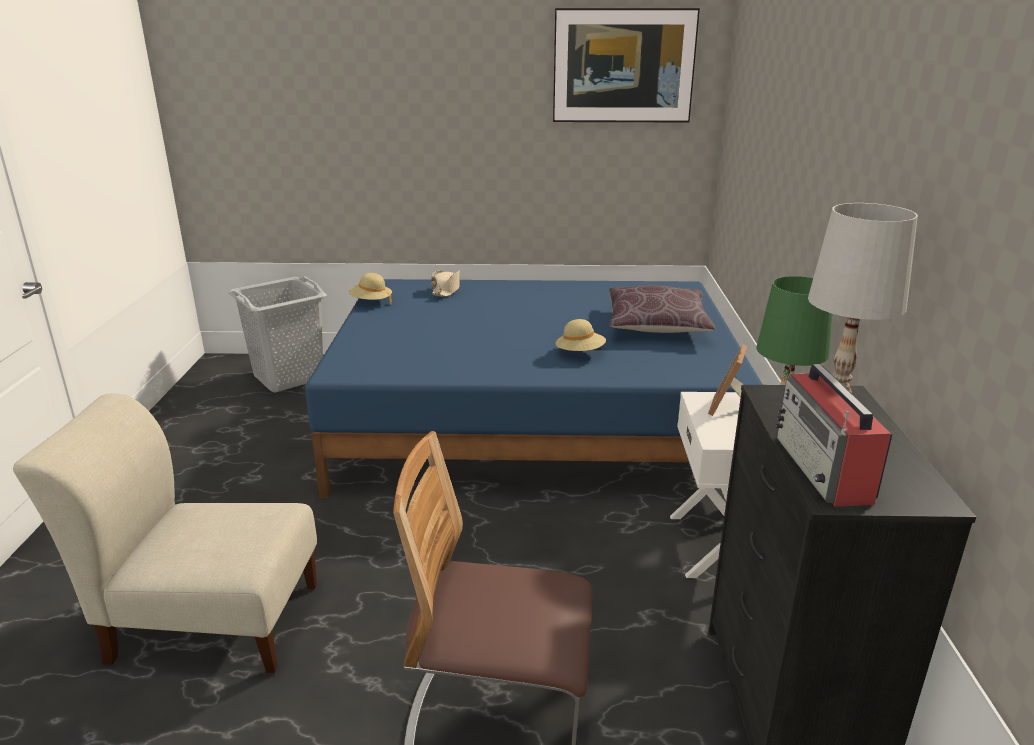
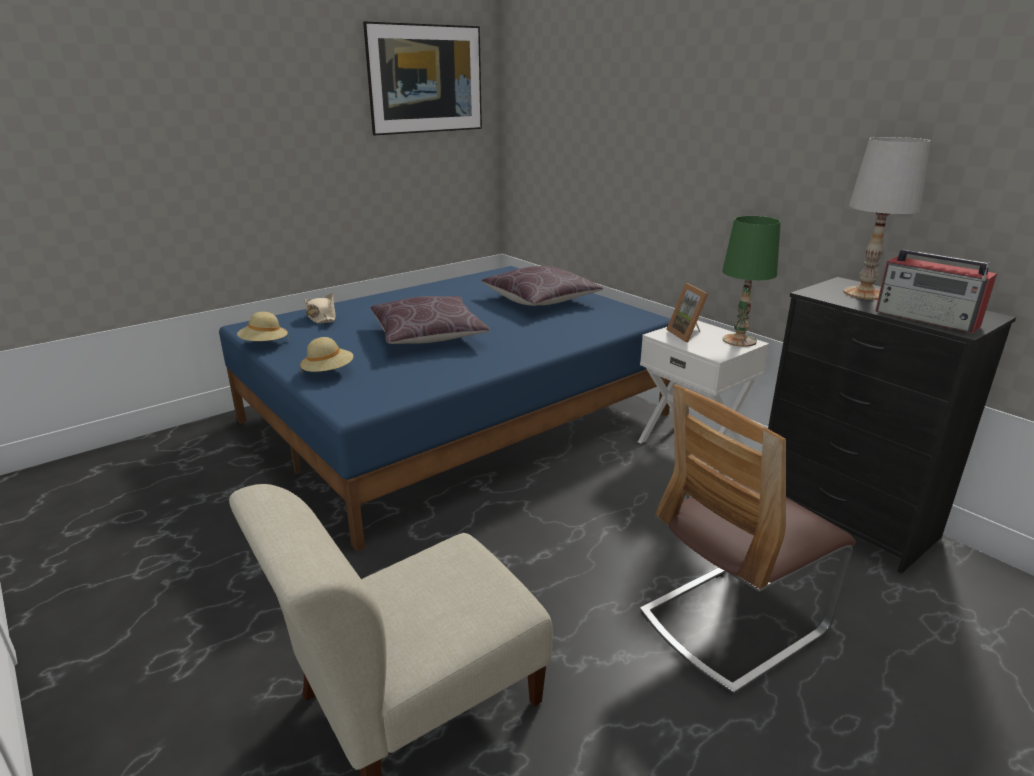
camera: 40 degrees left, 0 degrees up
(288, 377) = (147, 465): grey laundry basket -> none
(493, 331) = (428, 336): none -> brown pillow
(580, 353) = (525, 332): beige hat -> beige hat (328, 372)

